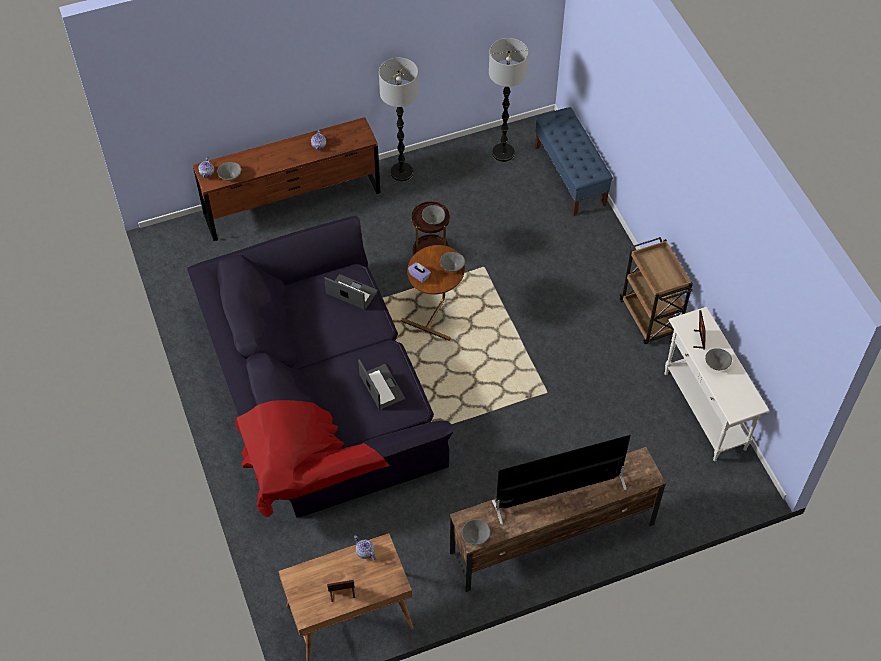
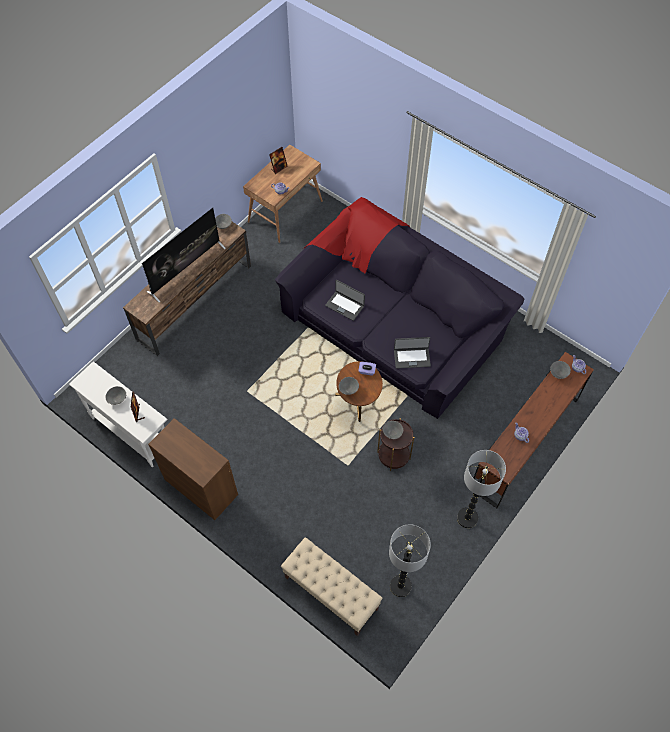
camera: 150 degrees right, 5 degrees up
(570, 176) = (331, 593): blue bench -> beige bench
(650, 318) = (201, 487): brown cart -> brown cabinet

